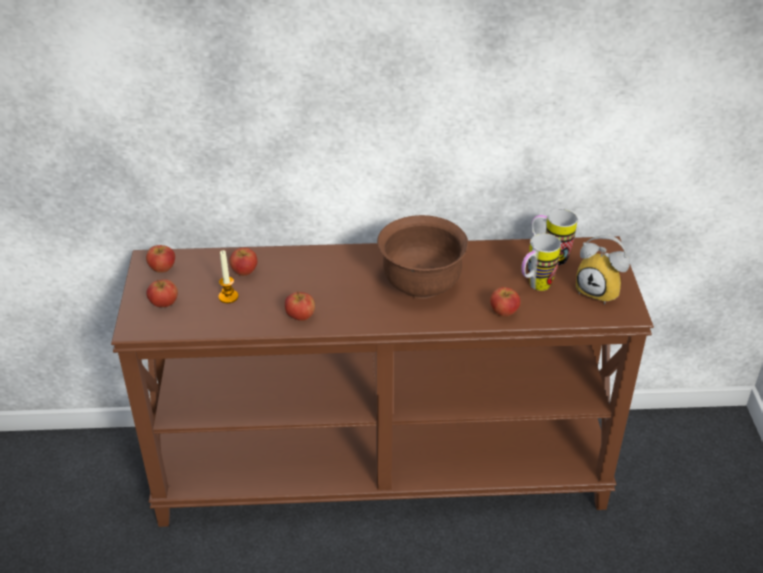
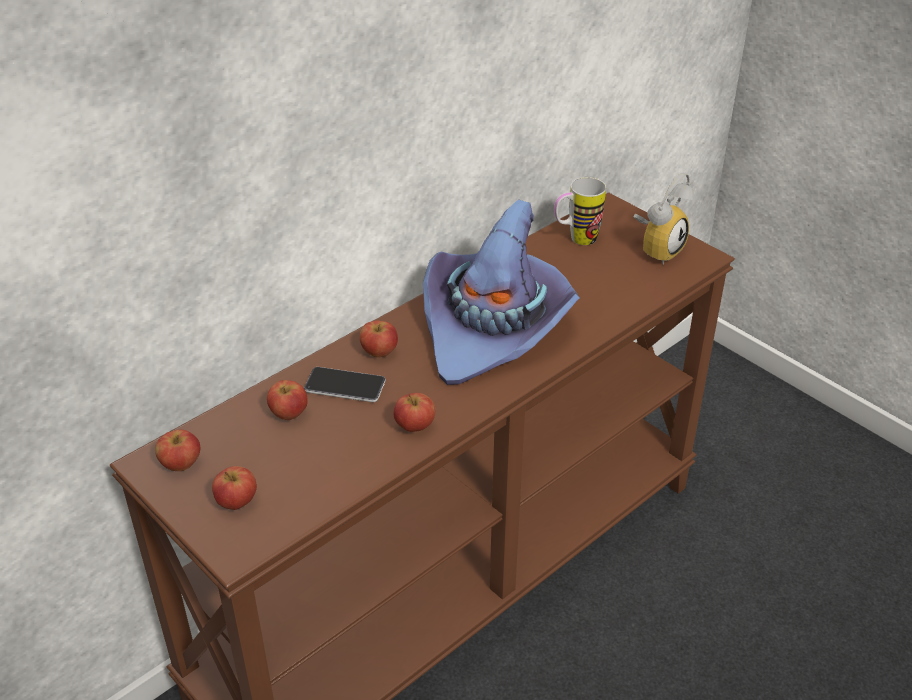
camera: 40 degrees left, 0 degrees up
(228, 297) = (305, 451): candle -> none
(292, 273) = (345, 386): none -> phone
(421, 285) = (495, 327): brown bowl -> purple hat
(504, 312) = (602, 312): apple -> apple (379, 352)
(534, 287) = (599, 274): mug -> none
(601, 291) = (658, 249): alarm clock -> alarm clock turned 45 degrees counterclockwise

